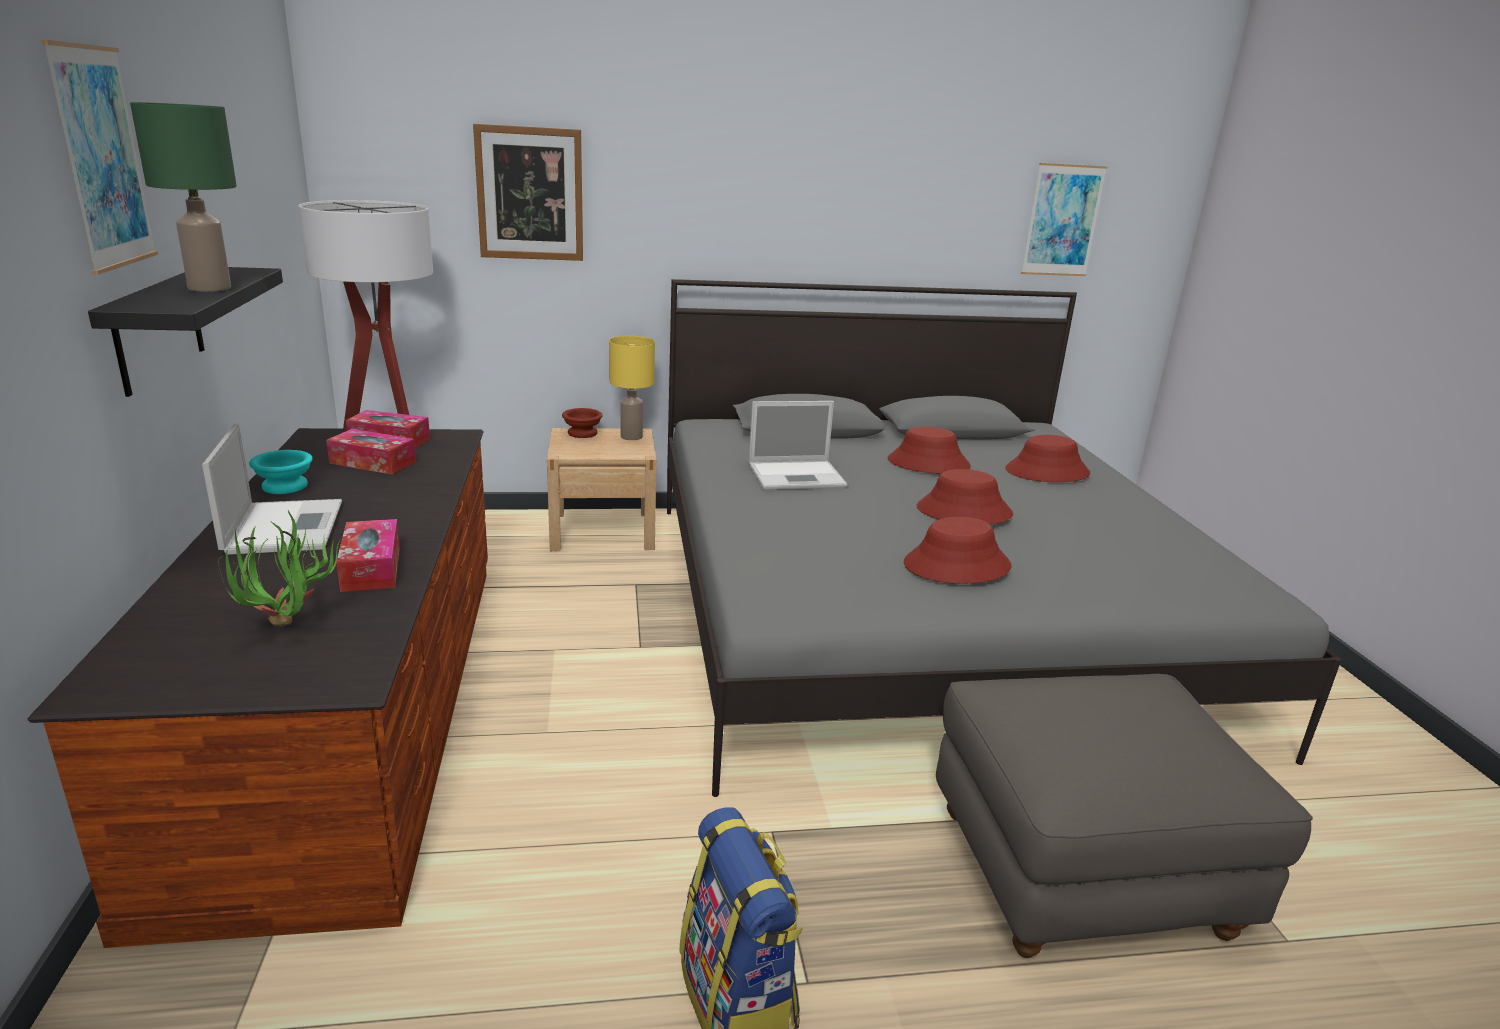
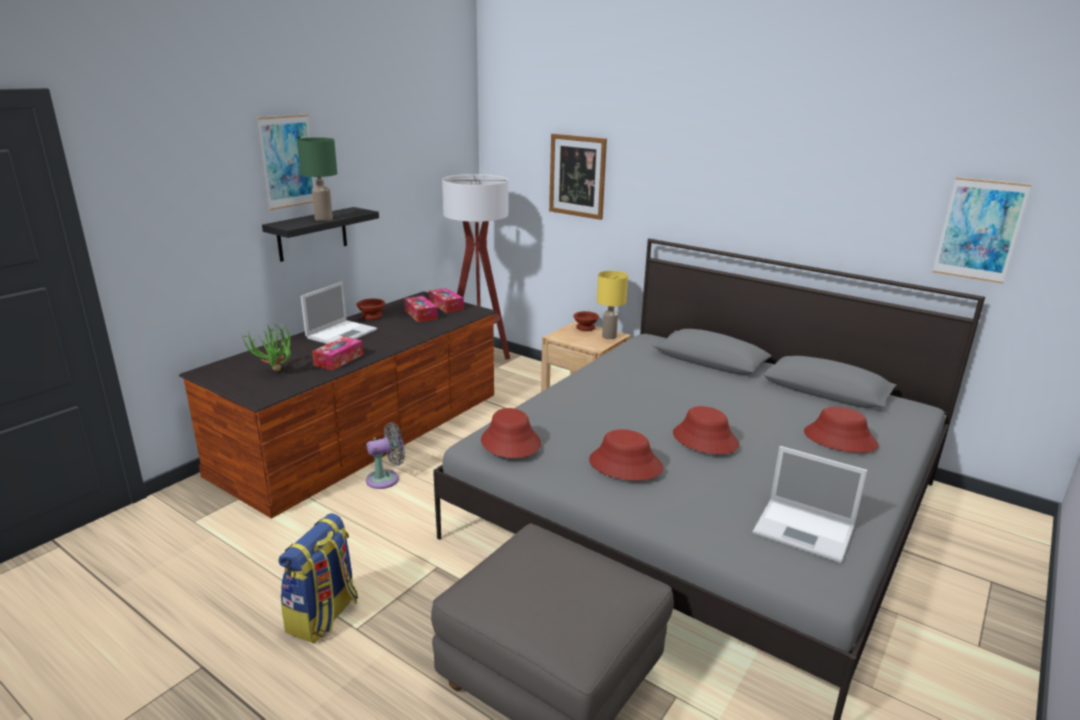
camera: 45 degrees right, 0 degrees up
(283, 487) = (371, 316): turquoise bowl -> brown bowl
(508, 757) = (386, 479): none -> grey fan
(798, 476) = (640, 384): laptop -> laptop (805, 530)
(928, 464) = (750, 404): red hat -> red hat (510, 442)

